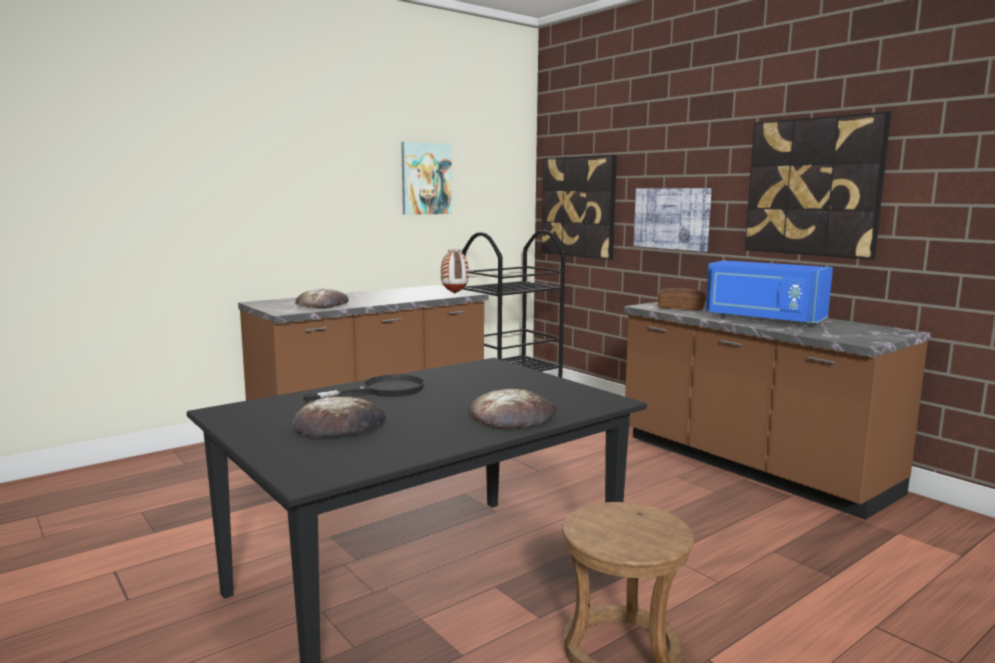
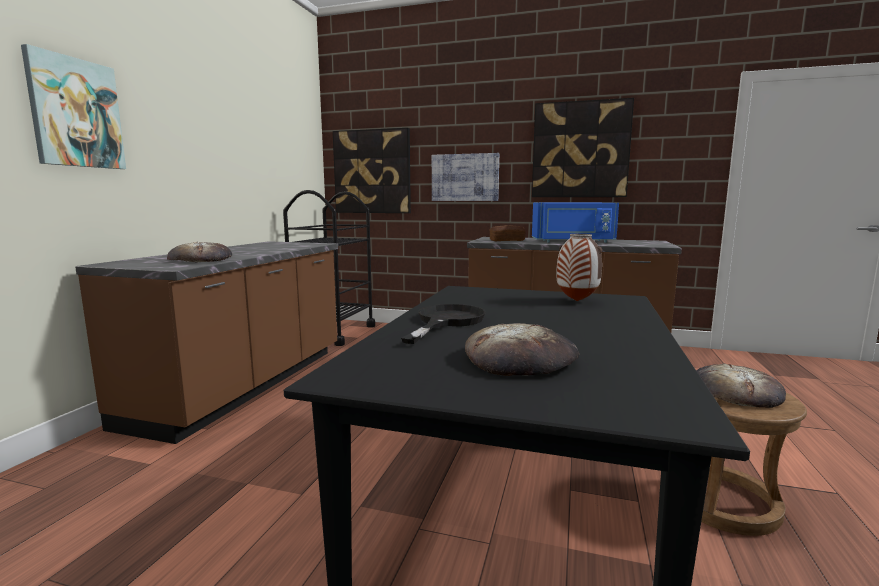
camera: 35 degrees left, 0 degrees up
(426, 179) = (249, 137): picture -> picture (76, 113)
(454, 293) = (307, 244): vase -> vase (576, 301)
(513, 416) = (612, 319): bread -> bread (735, 391)

